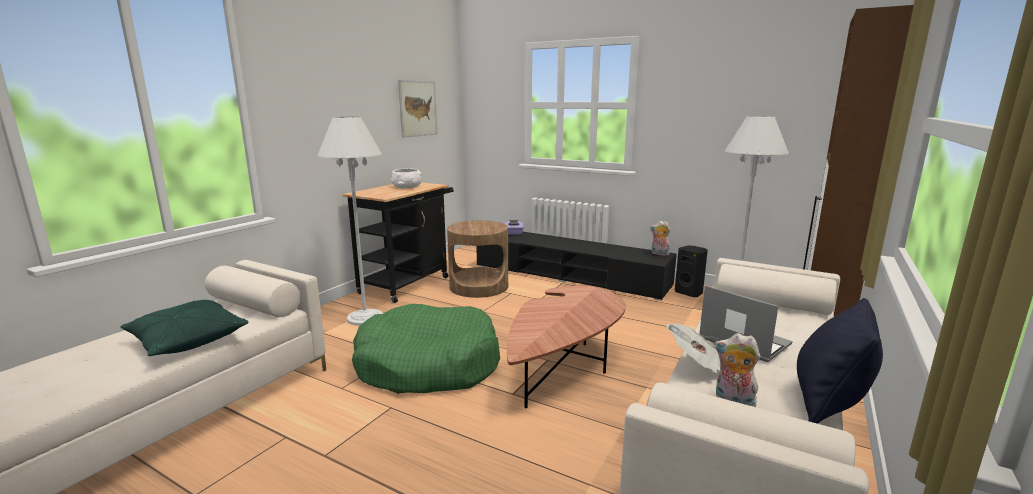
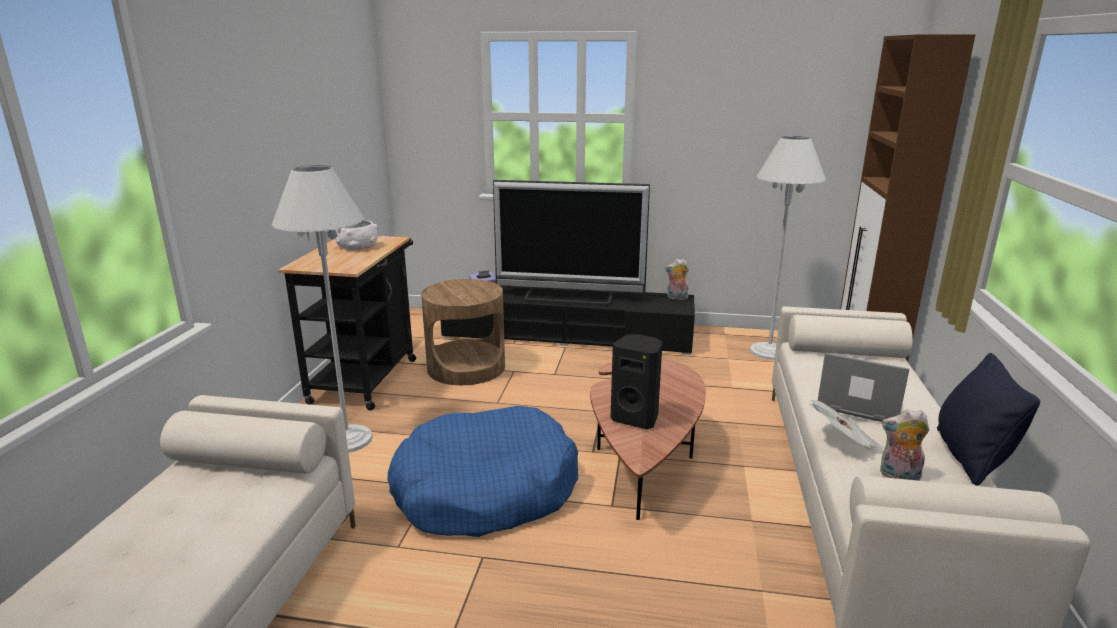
camera: 20 degrees left, 5 degrees up
(187, 340) = (210, 537): green pillow -> none
(418, 108) = (342, 129): picture -> none
(428, 365) = (485, 490): green dog bed -> blue dog bed
(571, 245) = (569, 298): none -> television
(689, 293) = (712, 339): black speaker -> black speaker (636, 418)

